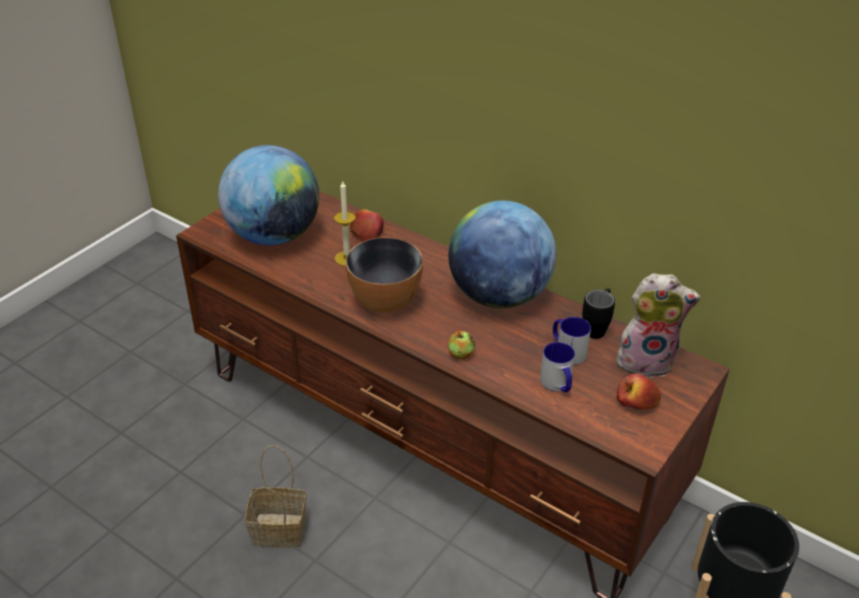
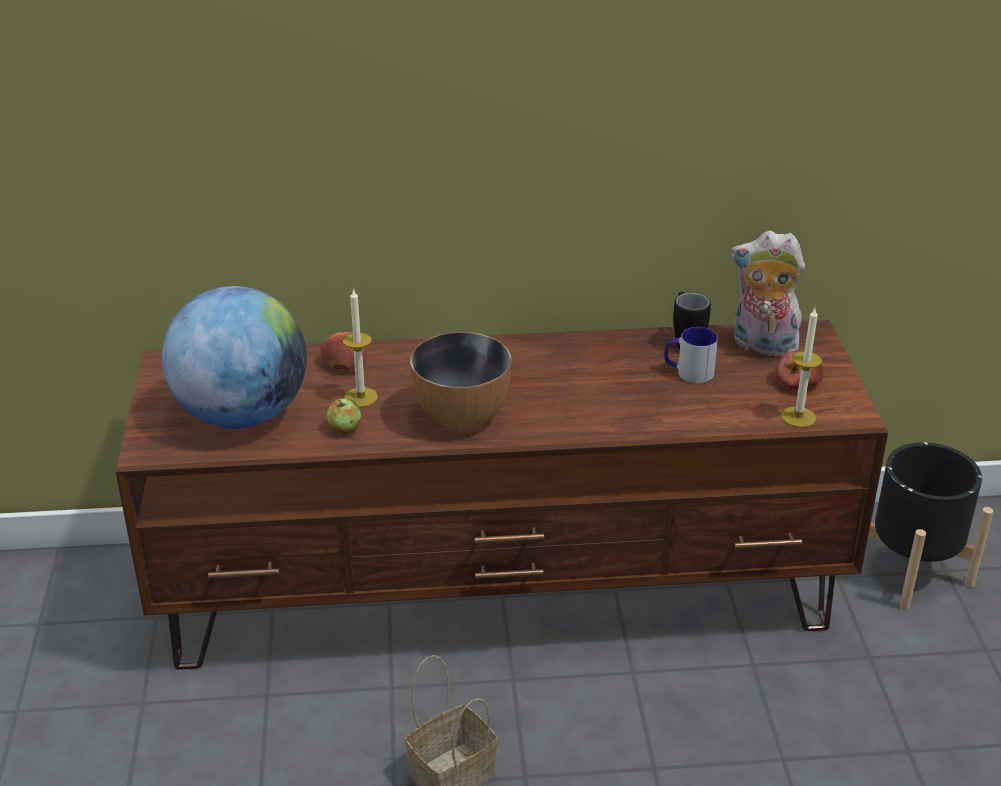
camera: 40 degrees left, 5 degrees down
(460, 354) = (601, 424): apple -> apple (345, 429)
(498, 296) = (563, 357): globe -> none
(558, 384) = (719, 404): mug -> none
(601, 426) = (798, 417): none -> candle
(646, 360) = (761, 346): plush toy -> plush toy turned 120 degrees counterclockwise

